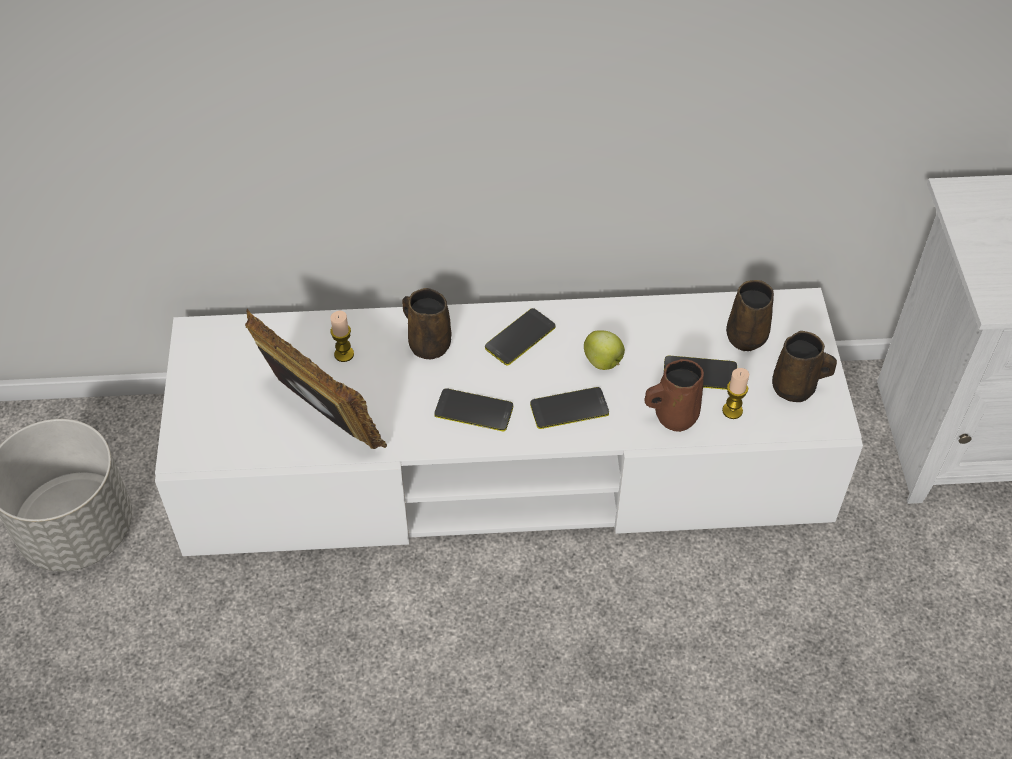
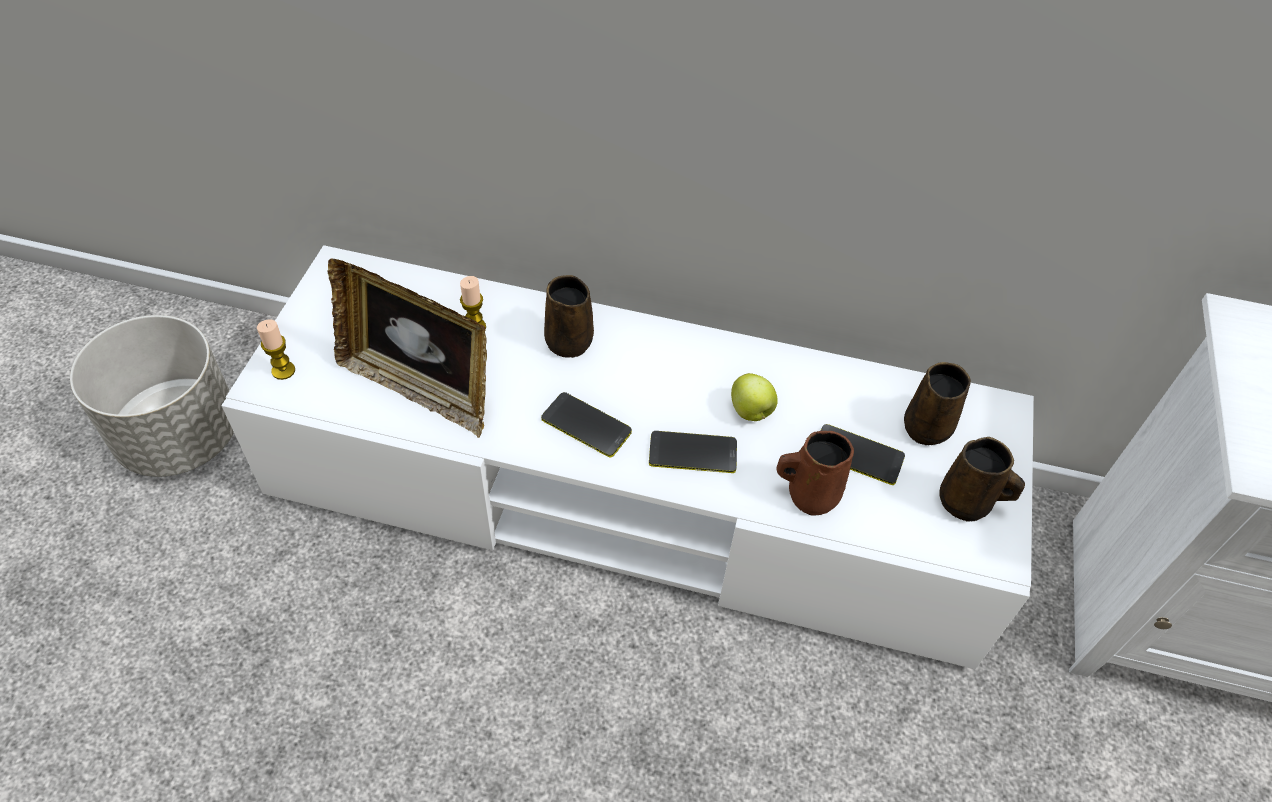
camera: 15 degrees right, 0 degrees up
(320, 419) = (419, 388): picture frame -> picture frame turned 150 degrees clockwise
(520, 337) = (669, 360): phone -> none
(732, 411) = (881, 508): candle -> candle (283, 370)

